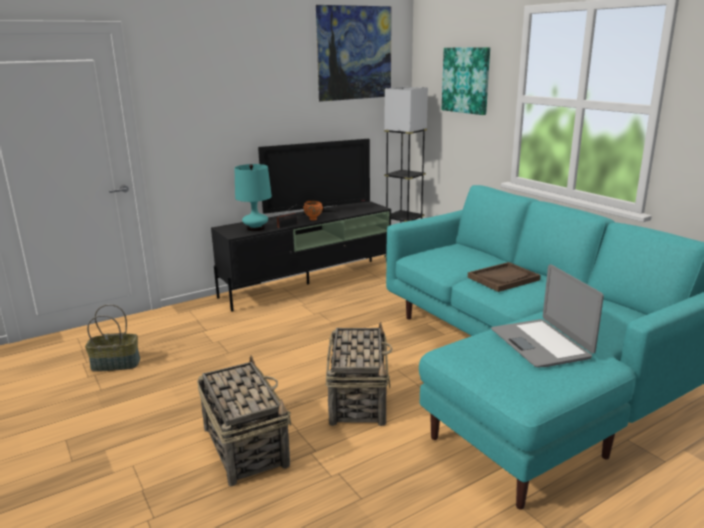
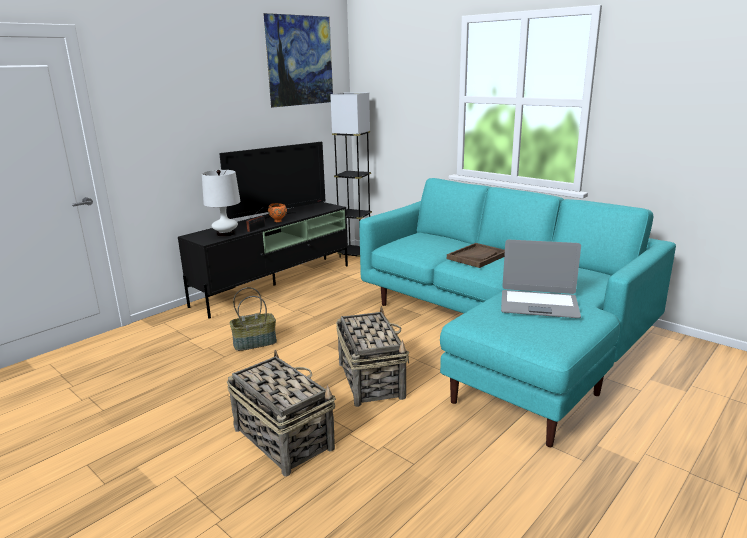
camera: 15 degrees left, 0 degrees up
(116, 364) = (108, 383): basket -> basket (255, 342)
(255, 229) = (225, 234): turquoise table lamp -> white table lamp
(466, 80) = (407, 84): picture -> none
(541, 344) = (539, 305): laptop -> laptop turned 45 degrees counterclockwise

